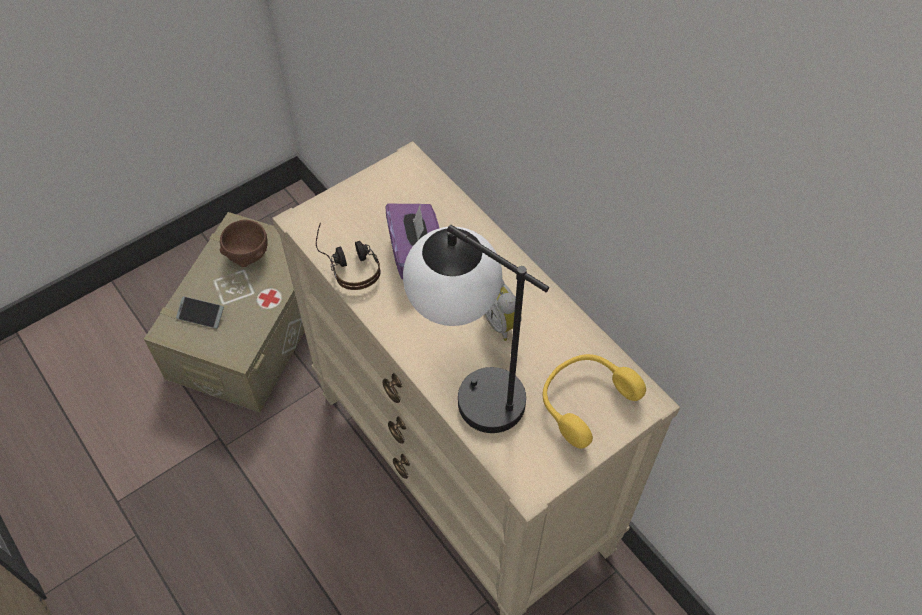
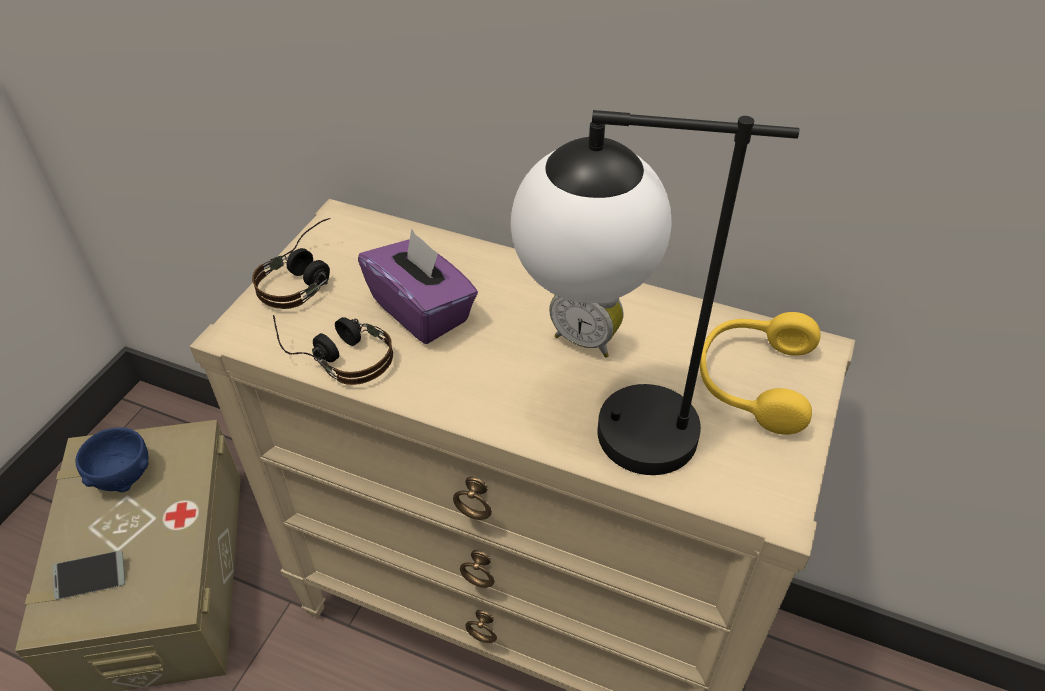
camera: 30 degrees left, 10 degrees down
(247, 254) = (122, 475): brown bowl -> blue bowl
(362, 198) = (305, 277): none -> headphones

